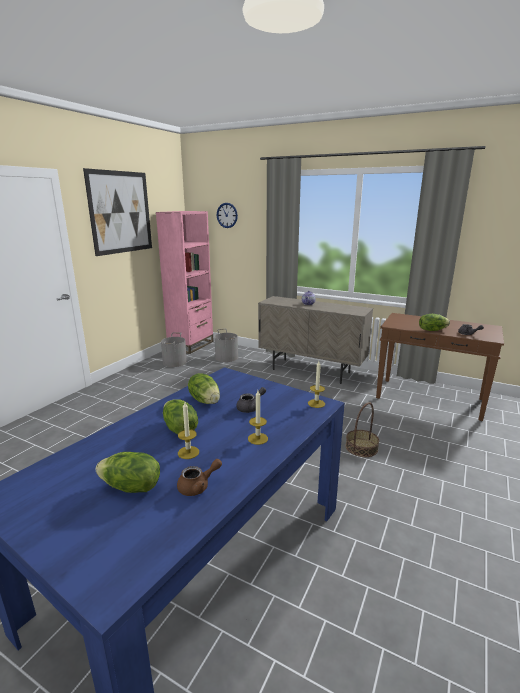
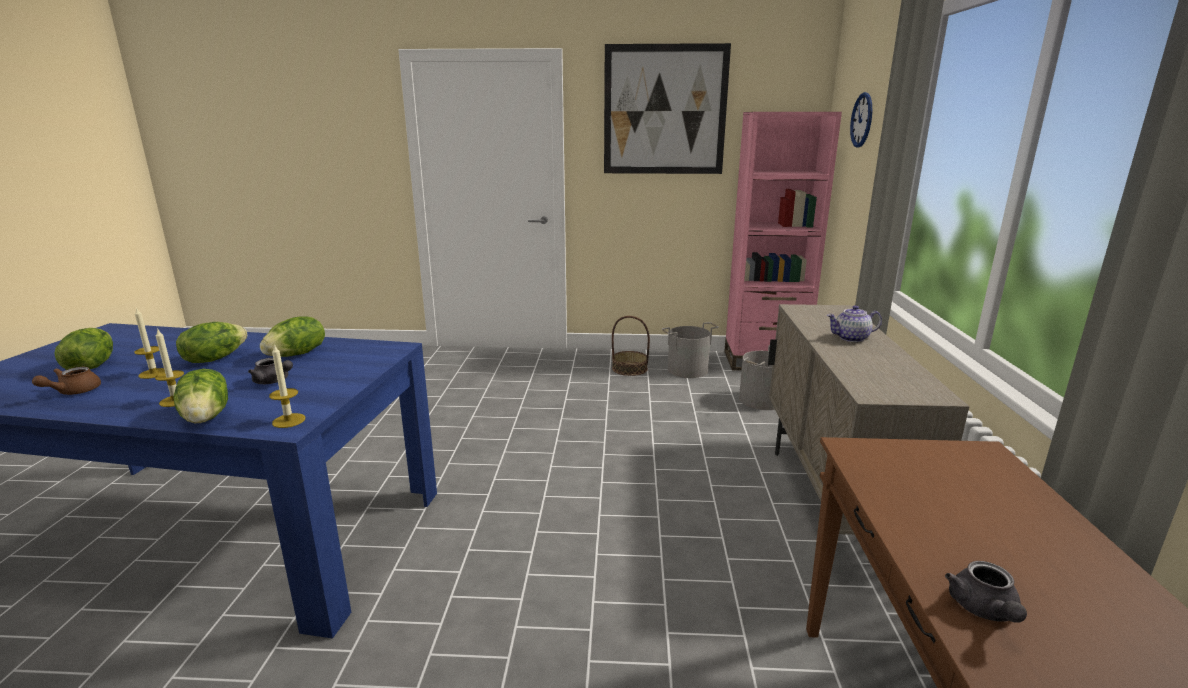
camera: 65 degrees right, 0 degrees up
(198, 486) = (73, 392): brown teapot -> brown teapot turned 75 degrees clockwise
(361, 447) = (548, 641): basket -> basket (630, 368)
(432, 330) = (909, 522): lettuce -> lettuce (207, 417)

